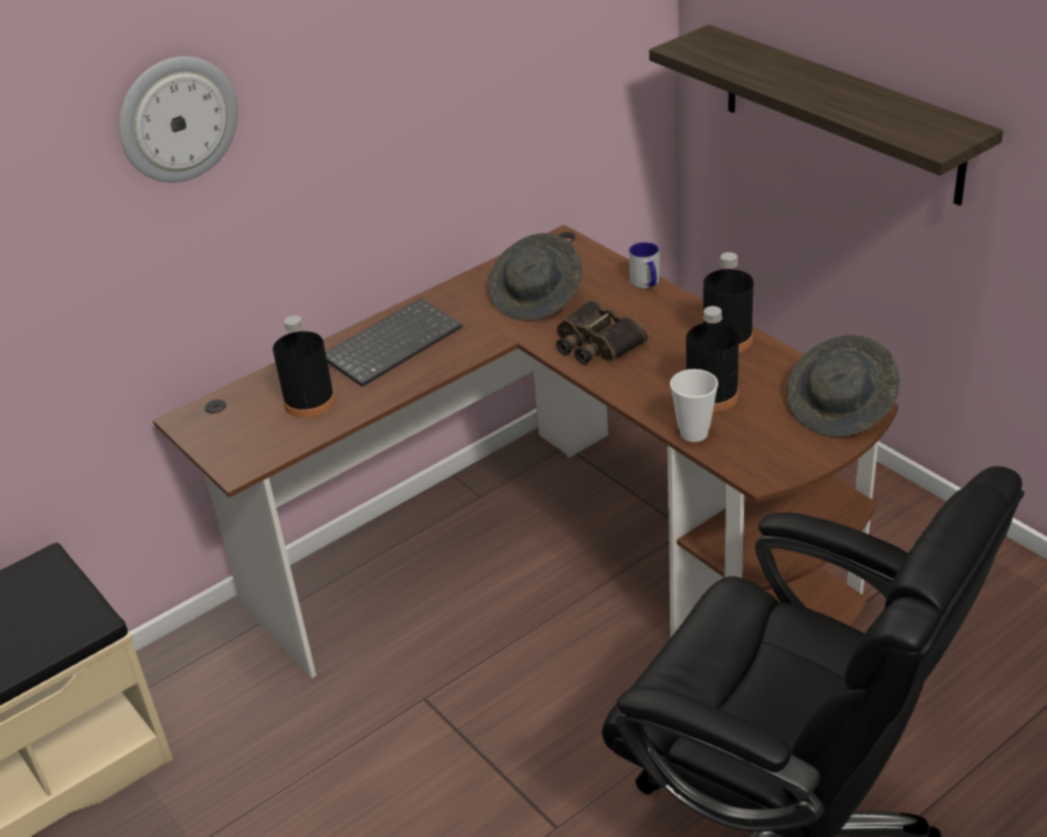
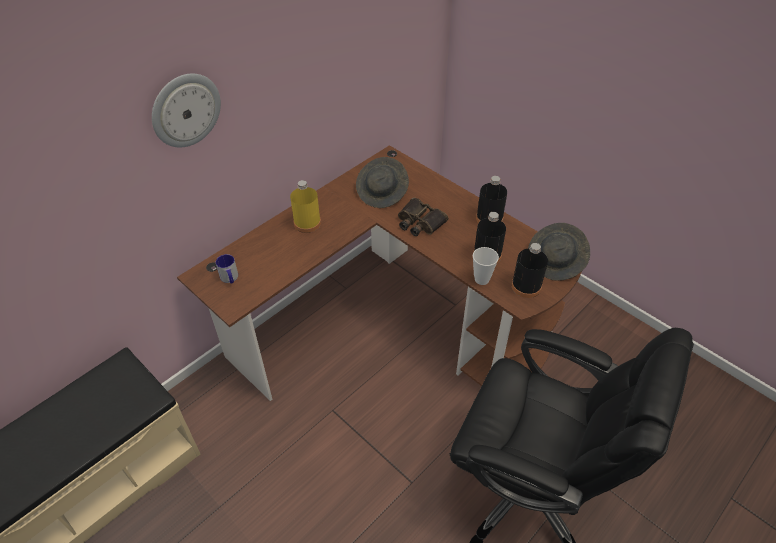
camera: 10 degrees left, 10 degrees up
(309, 402) = (266, 263): black bottle -> black bottle (526, 286)
(393, 343) = (307, 223): keyboard -> yellow bottle
(646, 283) = (440, 183): mug -> mug (230, 278)
(840, 113) = (545, 90): shelf -> none

